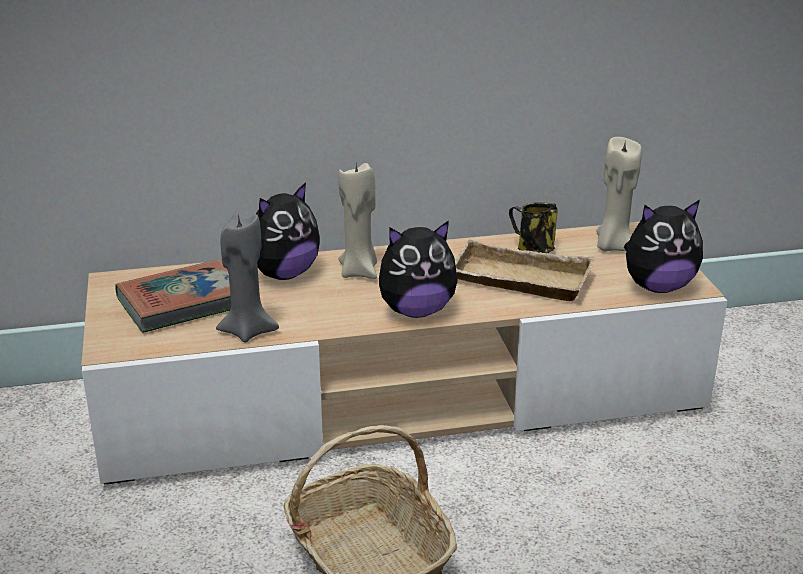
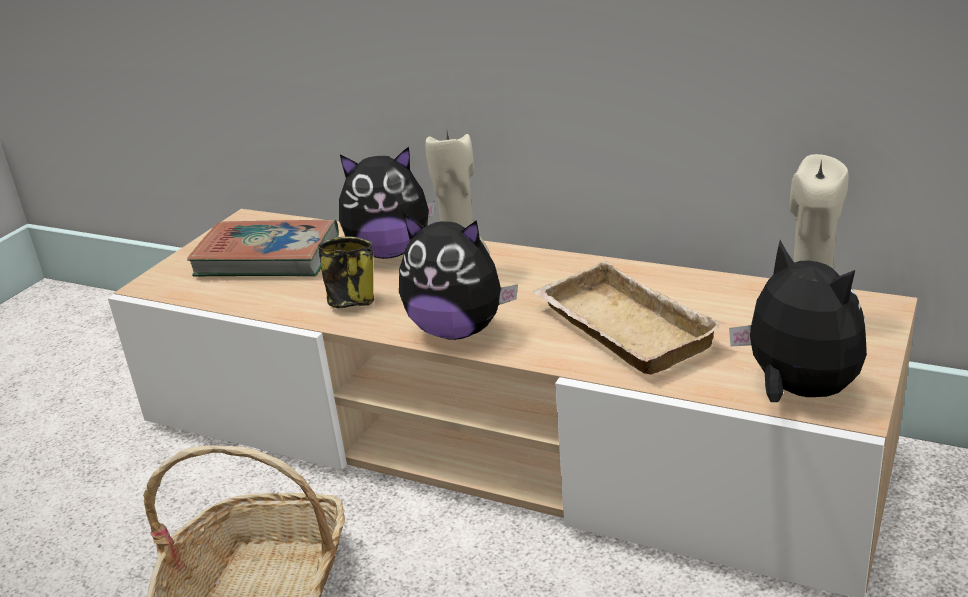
camera: 40 degrees right, 0 degrees up
(248, 331) = (276, 302): grey candle -> none
(533, 251) = (690, 296): mug -> mug (350, 300)
(658, 287) = (797, 392): plush toy -> plush toy turned 150 degrees counterclockwise

